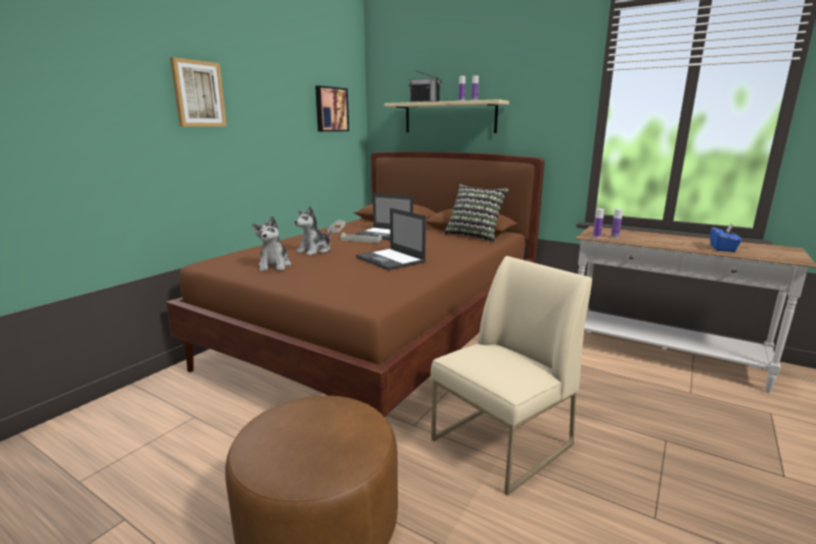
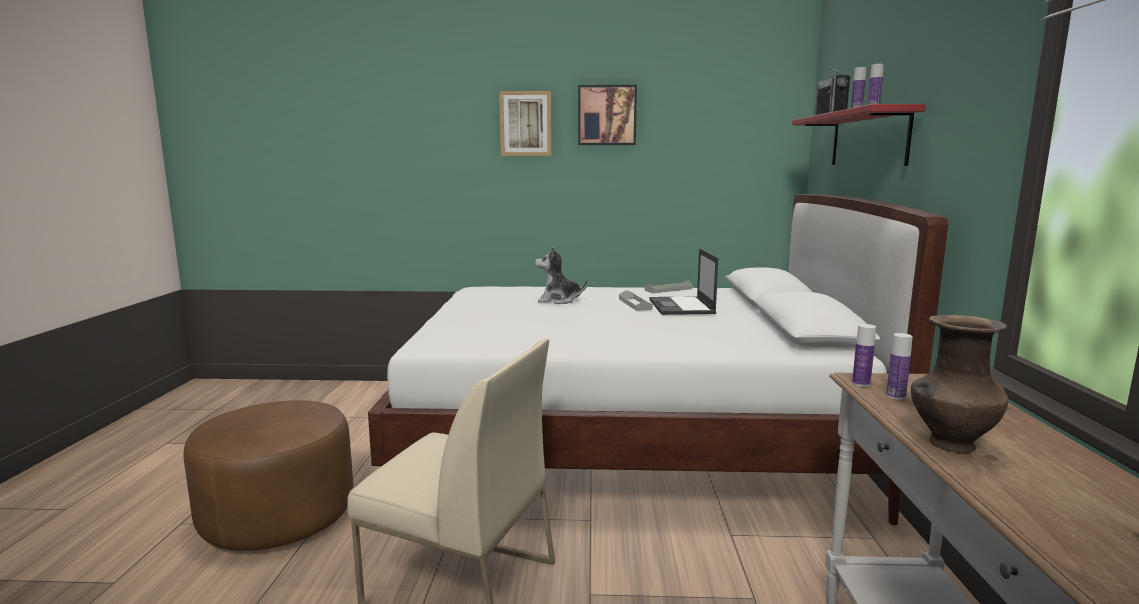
camera: 60 degrees right, 5 degrees down
(274, 266) = (492, 302): plush toy -> none
(331, 109) = (726, 133): picture -> picture (607, 115)
(380, 337) = (629, 442): brown bed -> white bed
(391, 259) = (576, 326): laptop -> none
(449, 117) = (868, 139): beige shelf -> red shelf
(474, 236) = (777, 338): pillow -> none
(669, 243) = (950, 444): none -> brown vase
(722, 248) = (1041, 505): blue tissue box -> none

